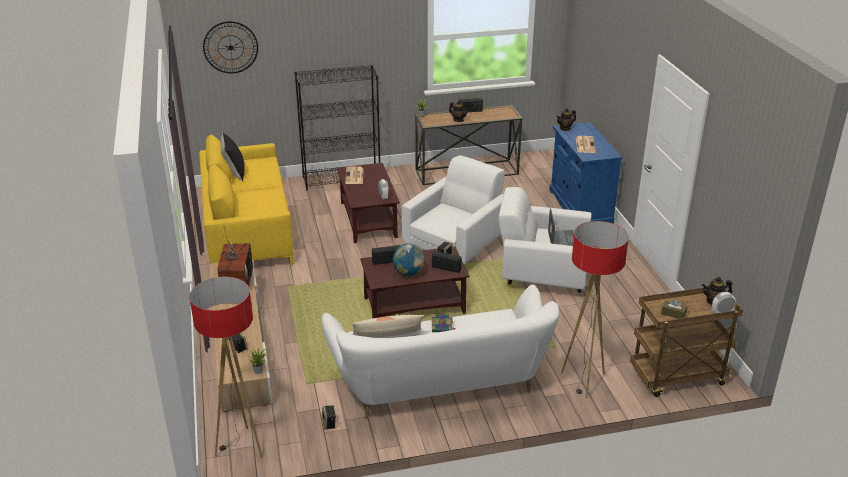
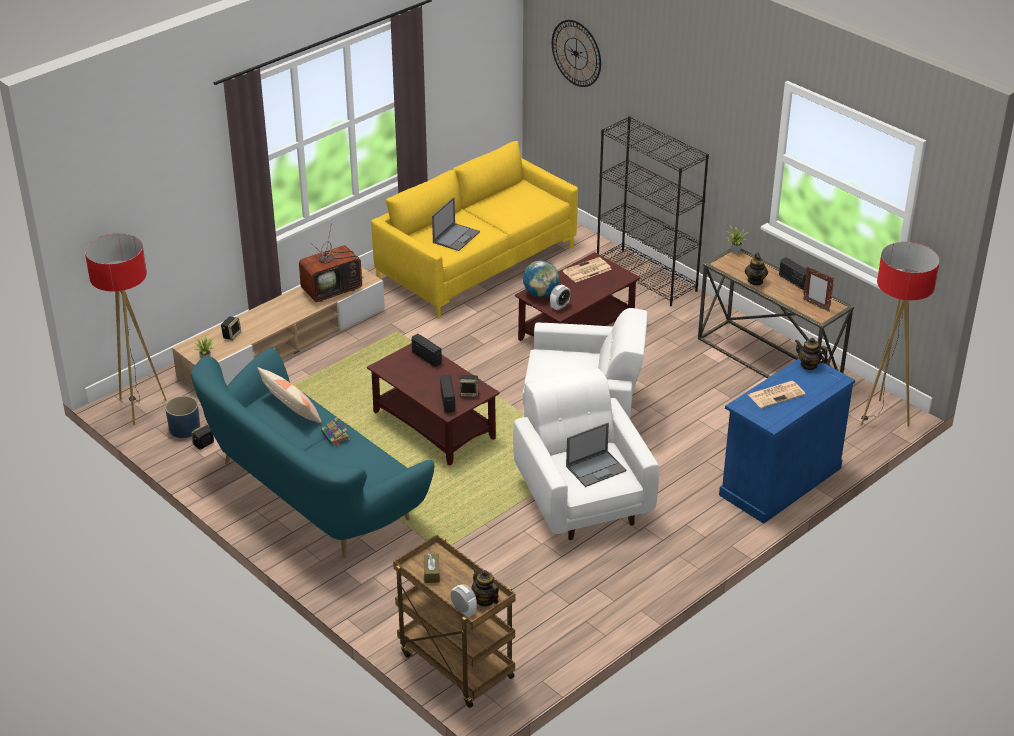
camera: 60 degrees right, 5 degrees up
(234, 173) = (500, 194): black pillow -> none
(263, 203) = (456, 237): none -> laptop
(297, 428) = (184, 428): none -> blue planter
(408, 272) = (417, 379): globe -> globe (541, 293)
(441, 385) = (311, 492): white sofa -> turquoise sofa
(500, 113) = (815, 305): none -> picture frame
(583, 381) = (391, 592): floor lamp -> floor lamp (882, 417)

